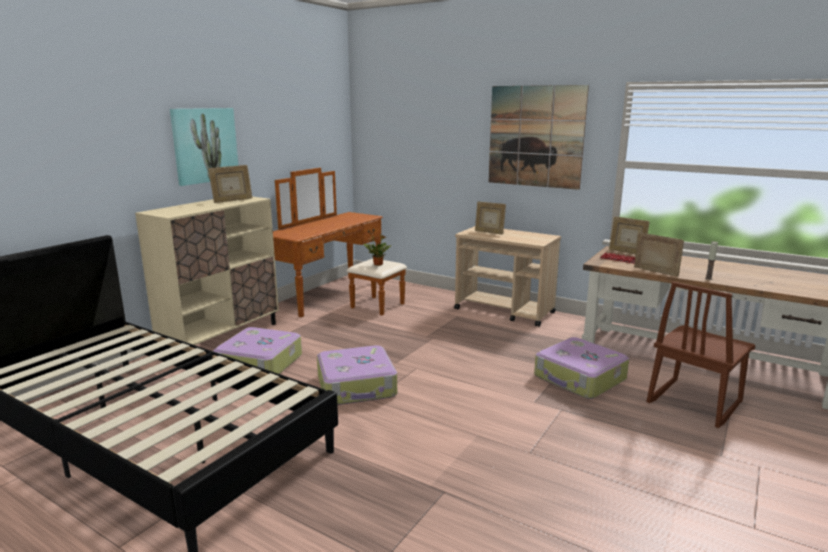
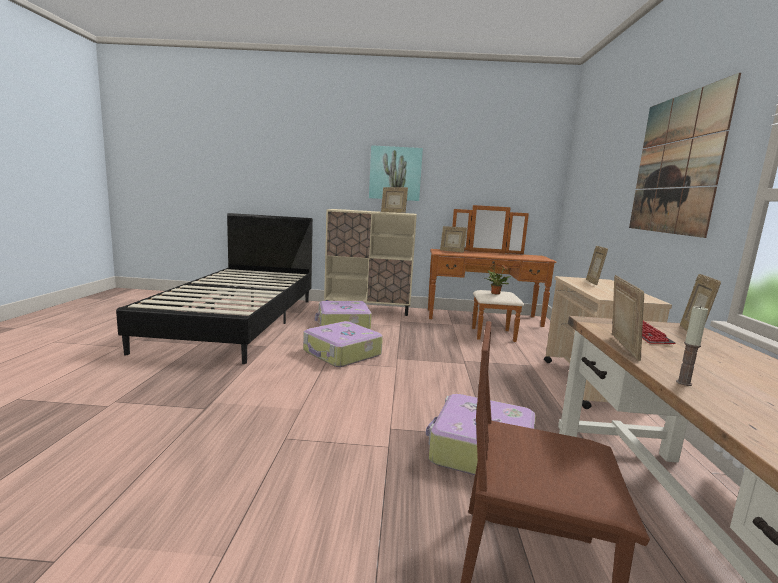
camera: 60 degrees right, 5 degrees down
(292, 231) = (452, 251): none -> picture frame

